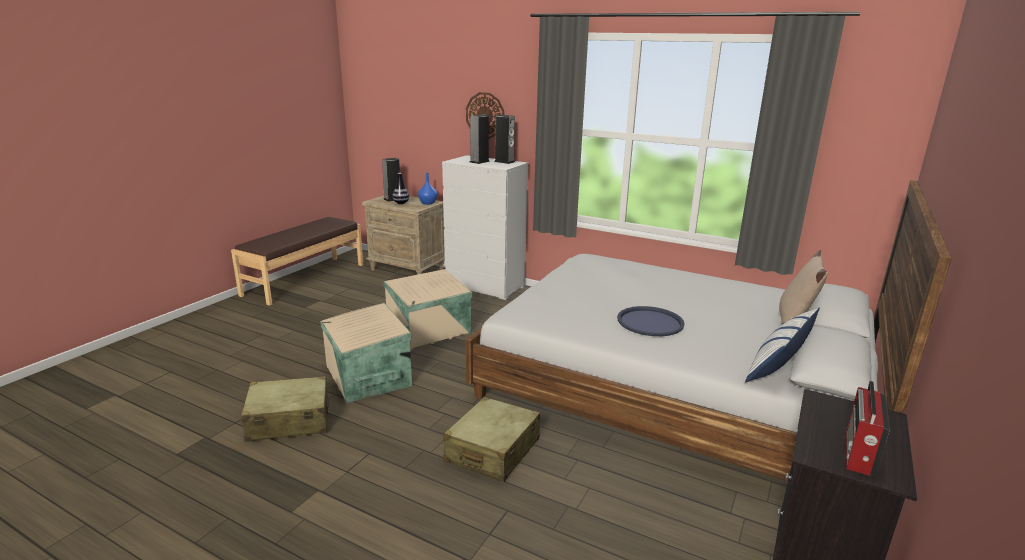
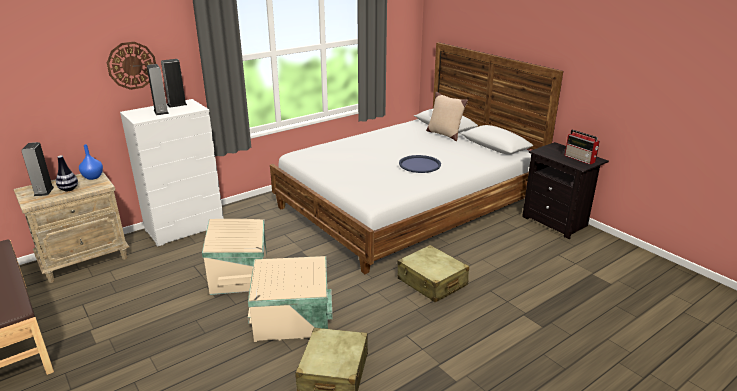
camera: 65 degrees left, 5 degrees up
(777, 364) = (485, 152): pillow -> none

